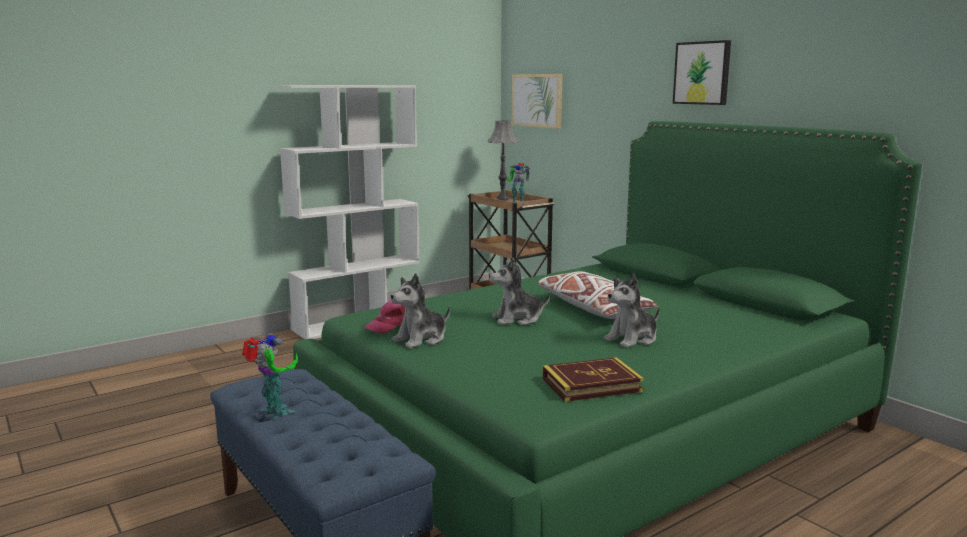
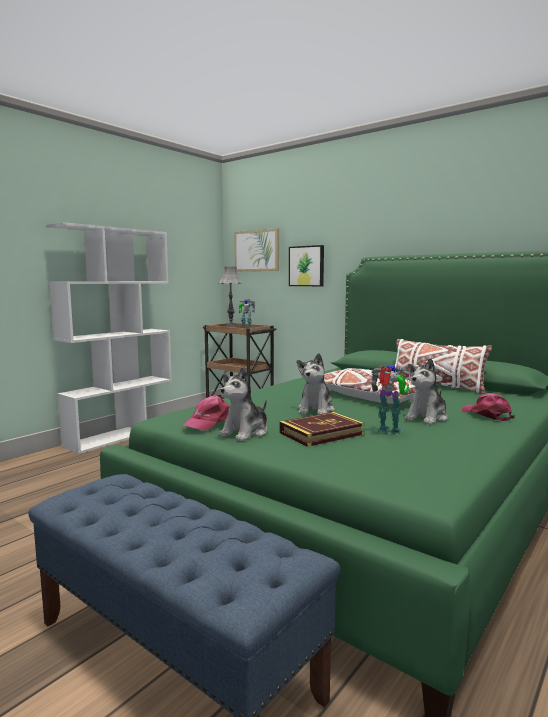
camera: 15 degrees left, 5 degrees down
(274, 413) = (123, 523): toy robot -> toy robot (389, 431)
(517, 319) = (316, 410): plush toy -> plush toy turned 45 degrees counterclockwise
(591, 385) = (441, 457): book -> book (321, 433)
(699, 298) = (436, 386): none -> white pillow
(702, 73) = (402, 219): picture -> picture (307, 266)
(709, 342) = (487, 415): none -> pink cap

